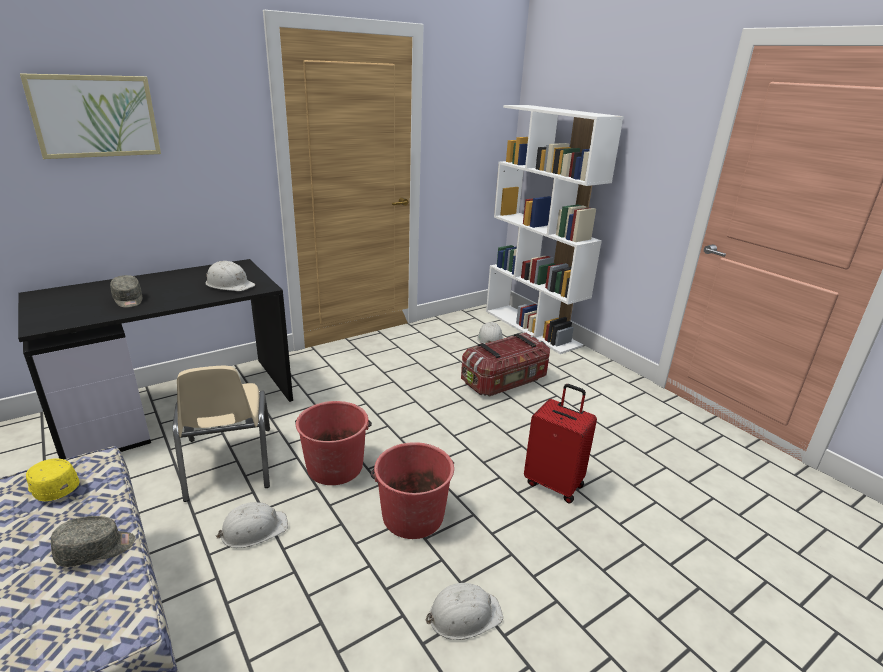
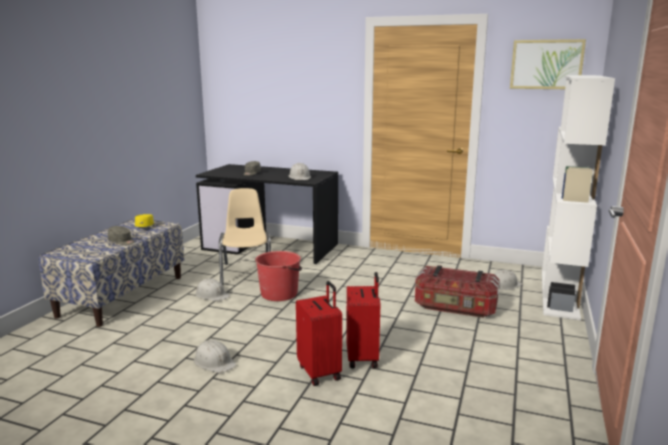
camera: 55 degrees right, 10 degrees down
(95, 116) = (273, 79): picture -> picture (546, 64)
(228, 463) = (247, 272): beige chair -> beige chair turned 135 degrees clockwise
(412, 515) = (269, 325): red bucket -> none
(561, 529) = (320, 372): none -> red suitcase

